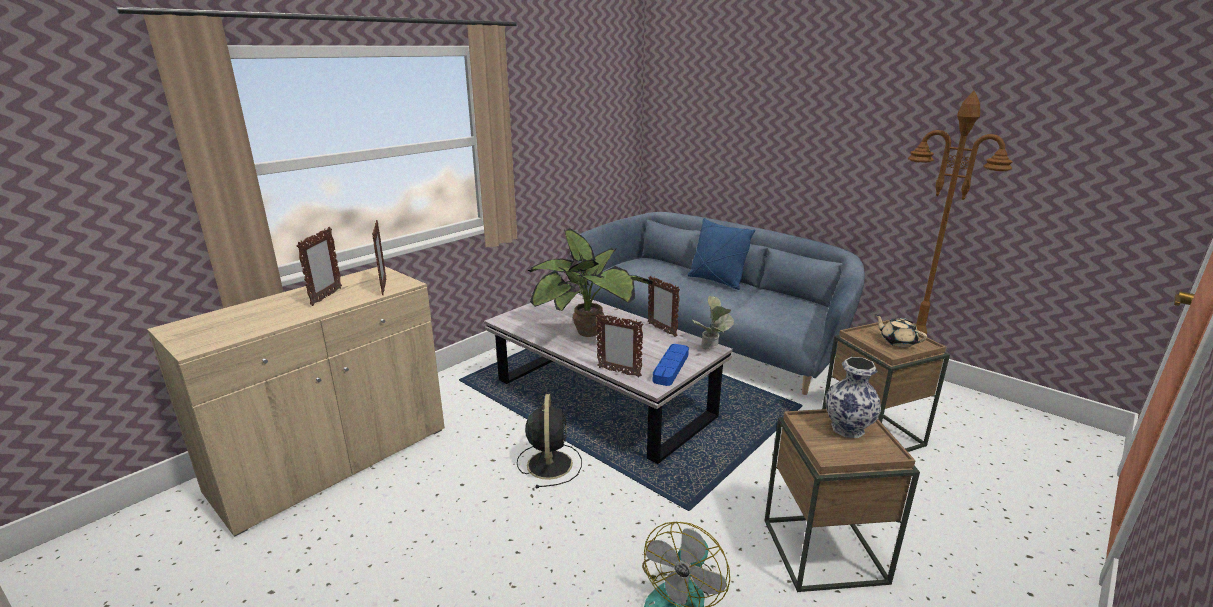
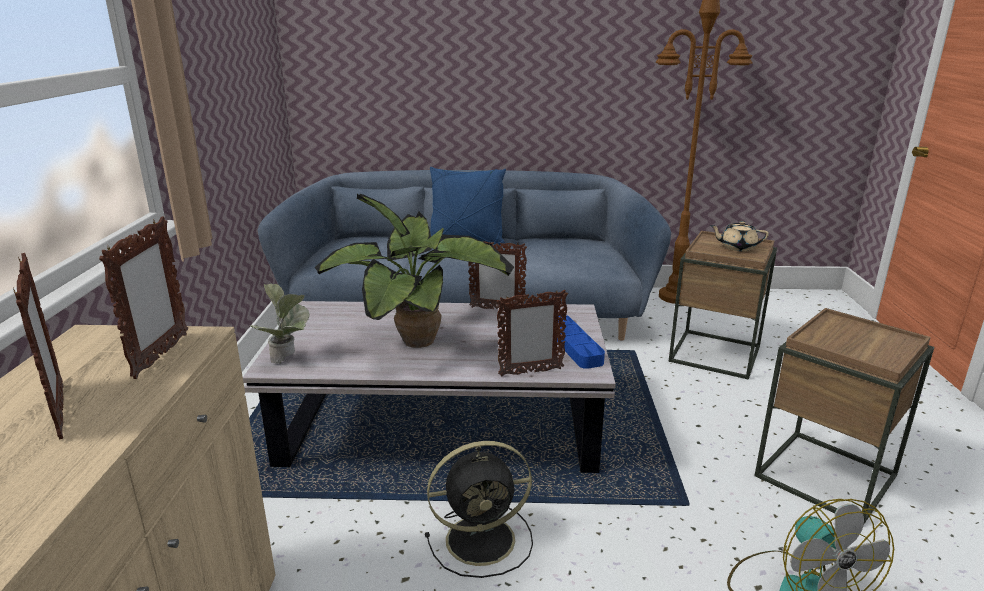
camera: 40 degrees left, 0 degrees up
(384, 287) = (160, 356): picture frame -> picture frame turned 60 degrees clockwise
(549, 463) = (483, 539): black fan -> black fan turned 120 degrees clockwise
(712, 349) = (578, 311): potted plant -> potted plant (288, 360)
(848, 428) = (847, 332): vase -> none

